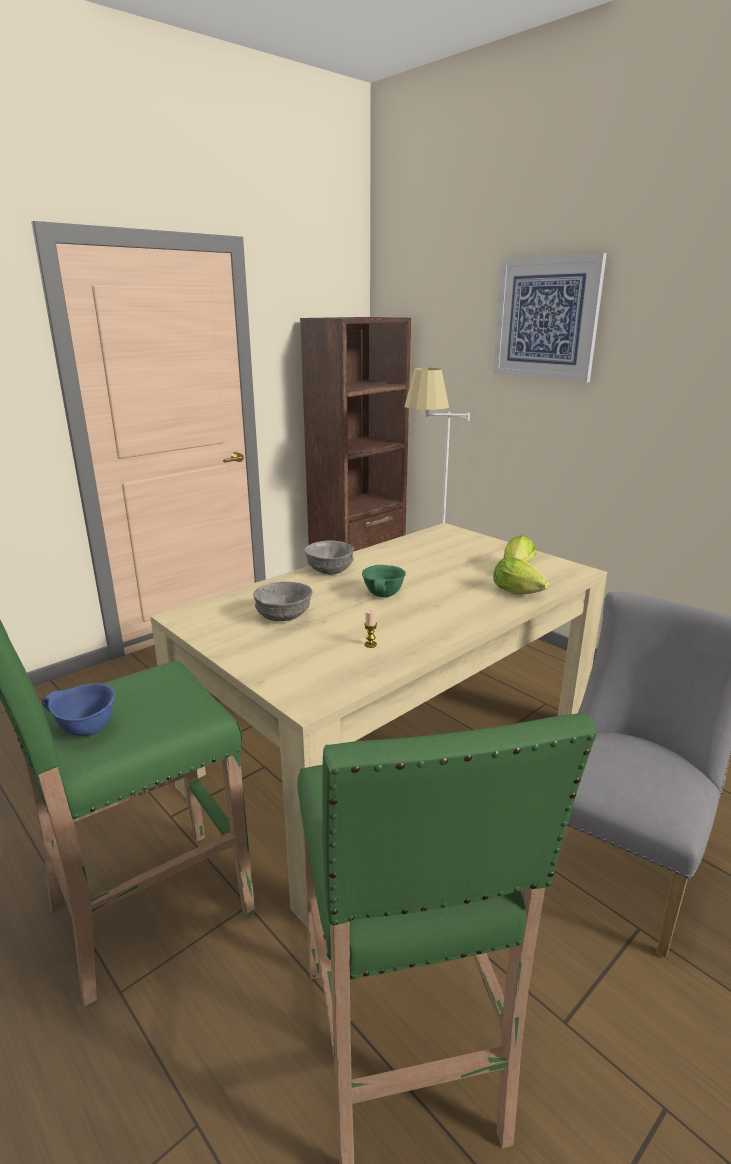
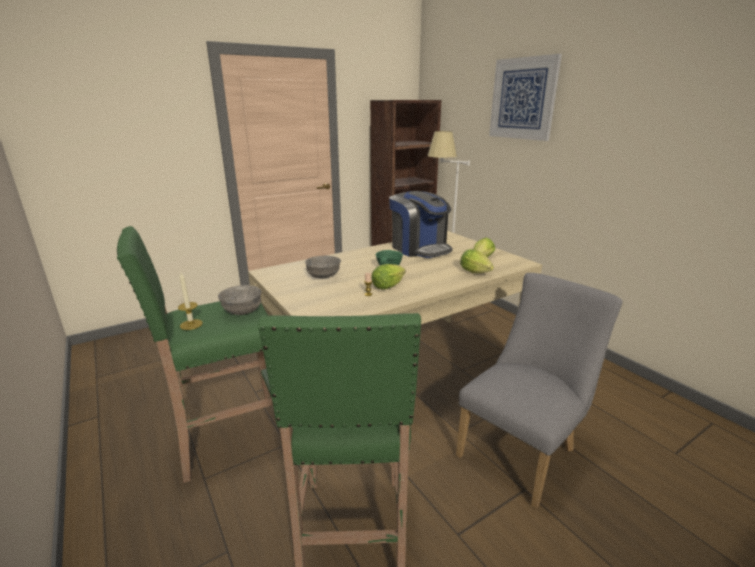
camera: 10 degrees right, 0 degrees up
(85, 729) = (191, 324): blue bowl -> candle
(330, 570) = (362, 253): grey bowl -> grey bowl (243, 310)
(397, 627) = (389, 286): none -> lettuce
(415, 556) = (419, 248): none -> coffee machine

